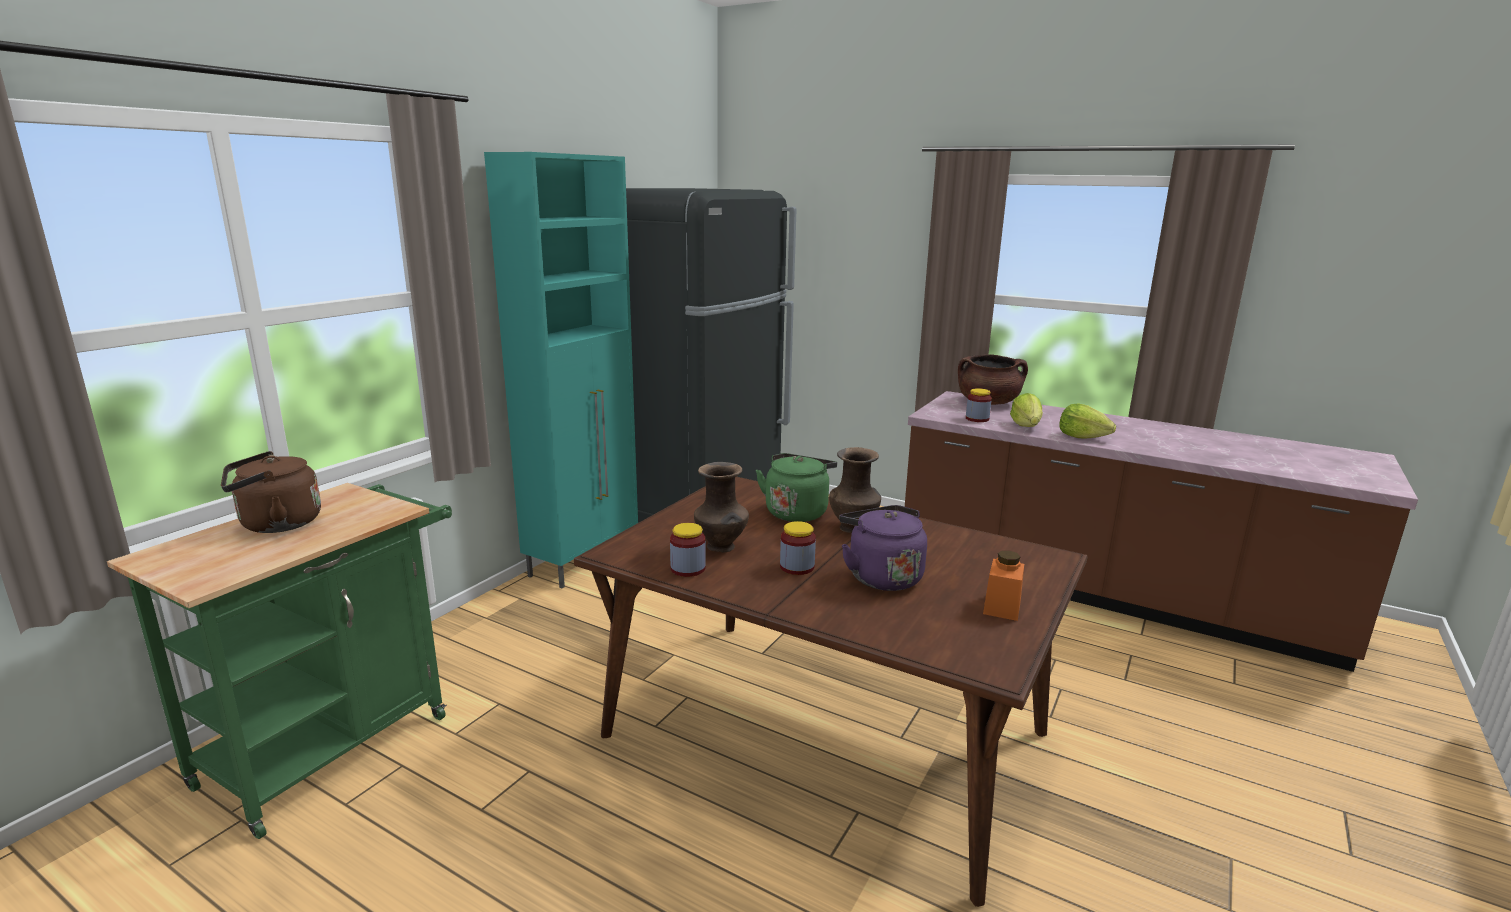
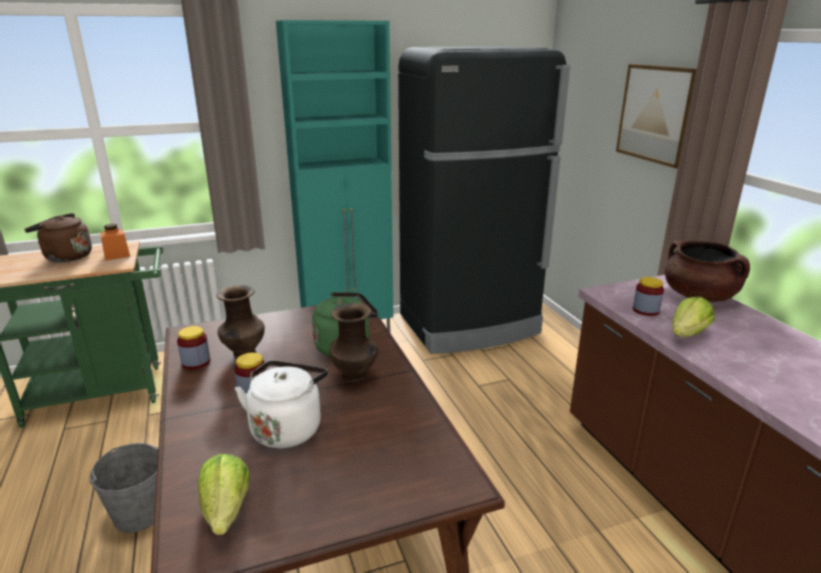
camera: 40 degrees right, 5 degrees up
(620, 814) = (139, 513): none -> grey bucket
(879, 251) = (657, 114): none -> picture
(881, 576) = (287, 428): purple kettle -> white kettle
(1002, 607) = (310, 507): orange jar -> orange jar (117, 255)
(1082, 437) = (733, 367): lettuce -> lettuce (226, 511)

